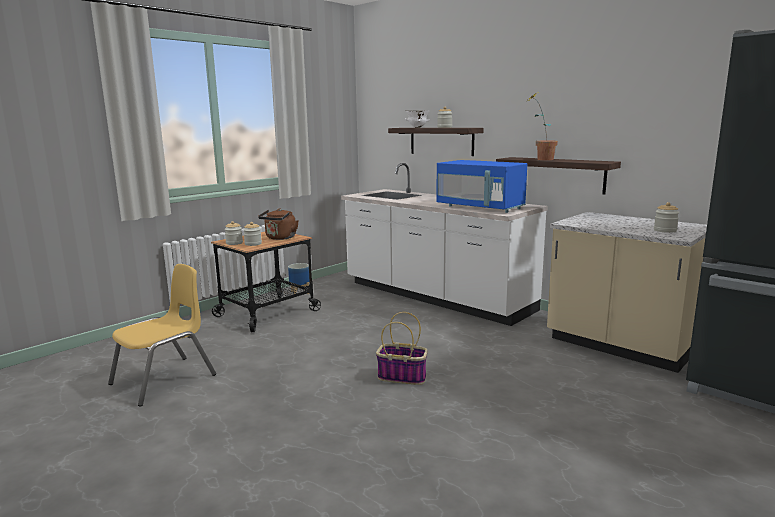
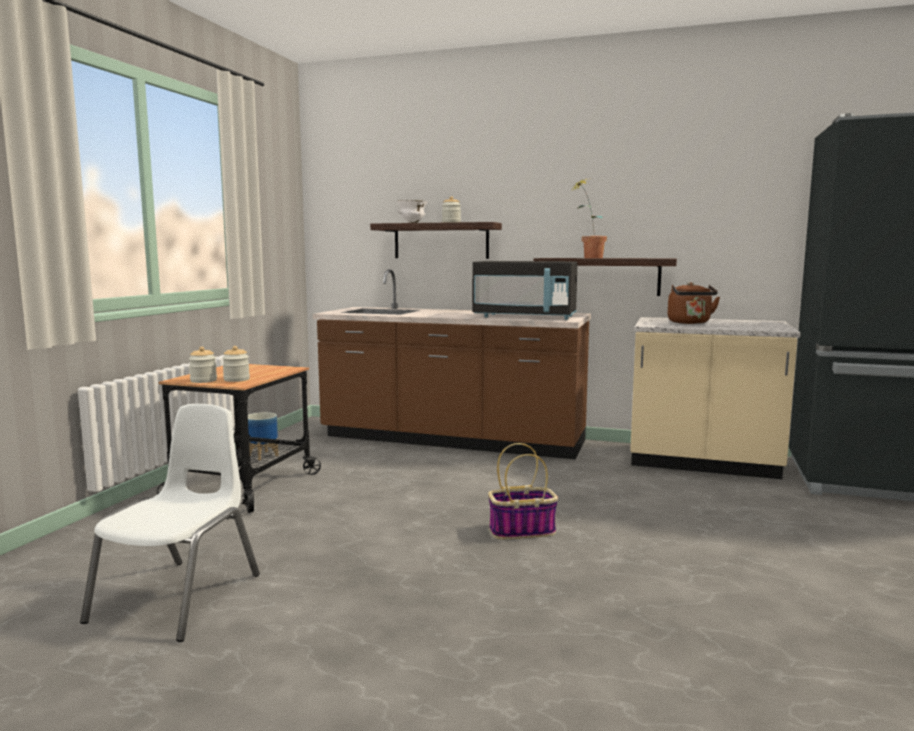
camera: 25 degrees left, 5 degrees down
(164, 380) = (179, 598): yellow chair -> white chair
(280, 238) = (264, 371): brown kettle -> brown kettle (690, 323)
(435, 297) = (452, 440): white counter -> brown counter
(480, 208) = (525, 317): blue microwave -> black microwave
(665, 230) = (755, 326): jar -> none

